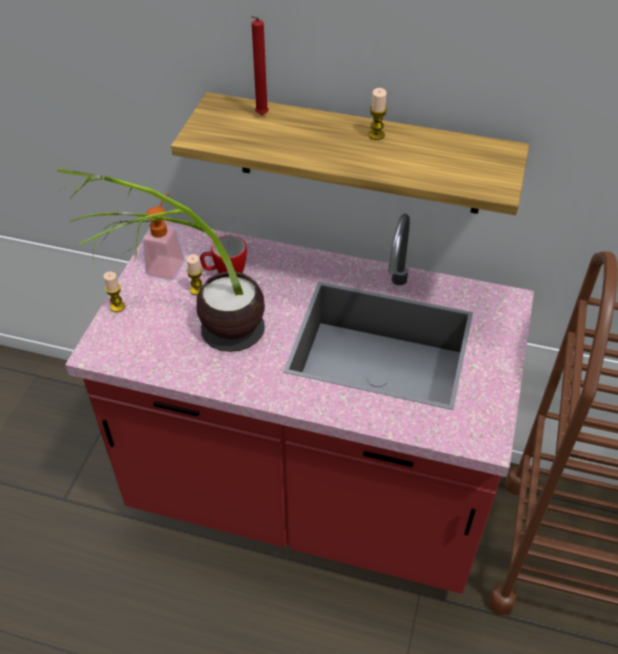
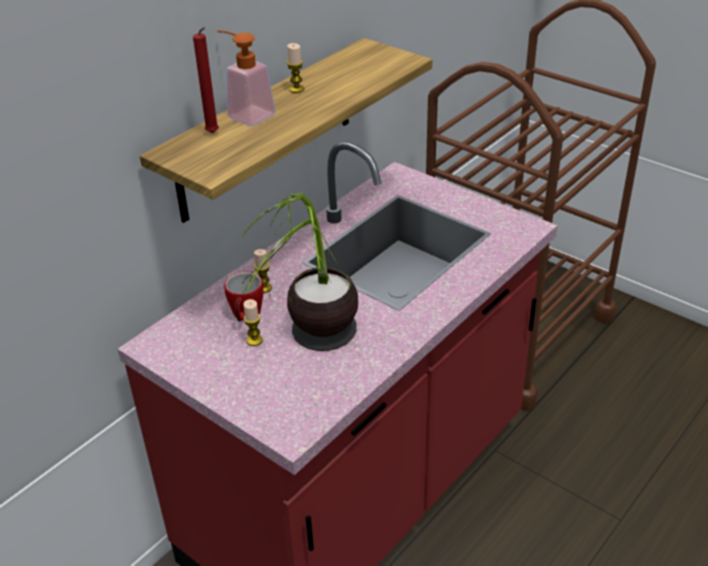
camera: 65 degrees left, 10 degrees down
(117, 306) = (235, 404): candle -> candle (264, 288)
(168, 263) = (199, 353): soap dispenser -> soap dispenser (246, 114)

